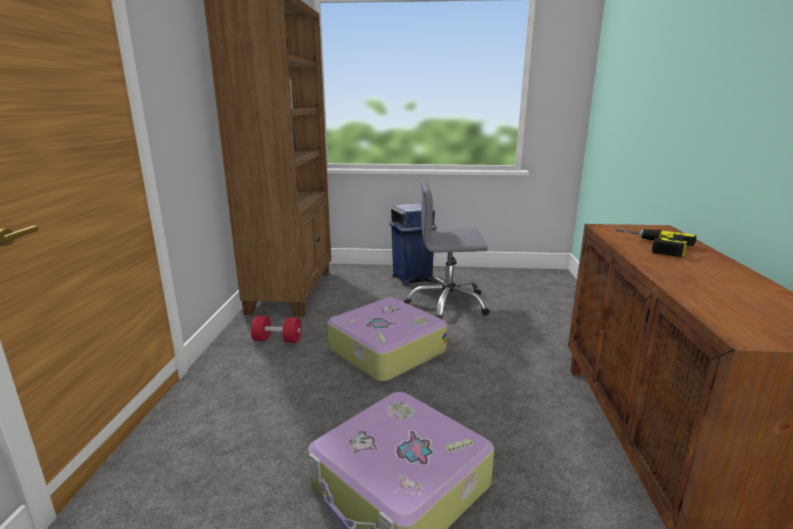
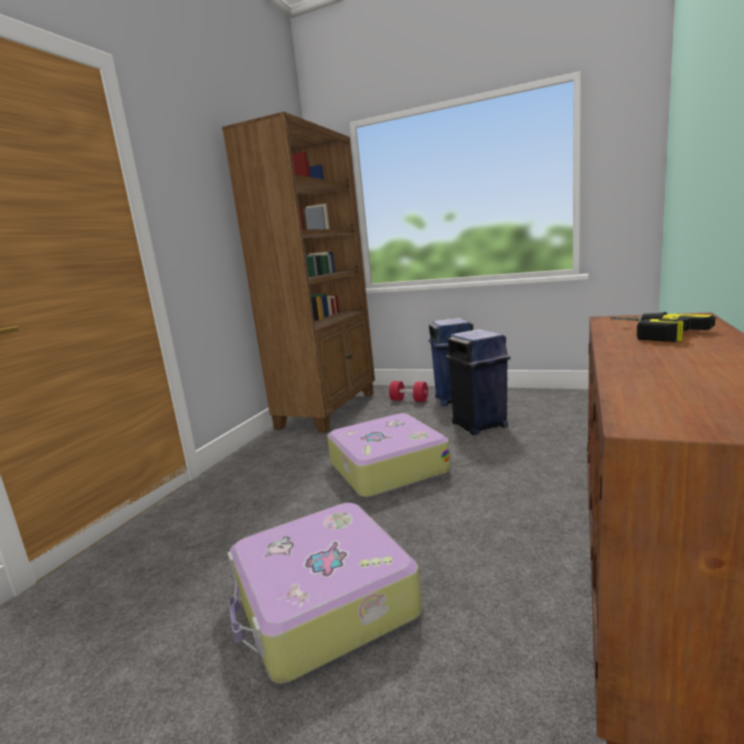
camera: 20 degrees right, 5 degrees down
(277, 340) = (290, 452): red dumbbell -> red dumbbell (409, 400)
(447, 304) = (480, 425): grey office chair -> blue trash can

